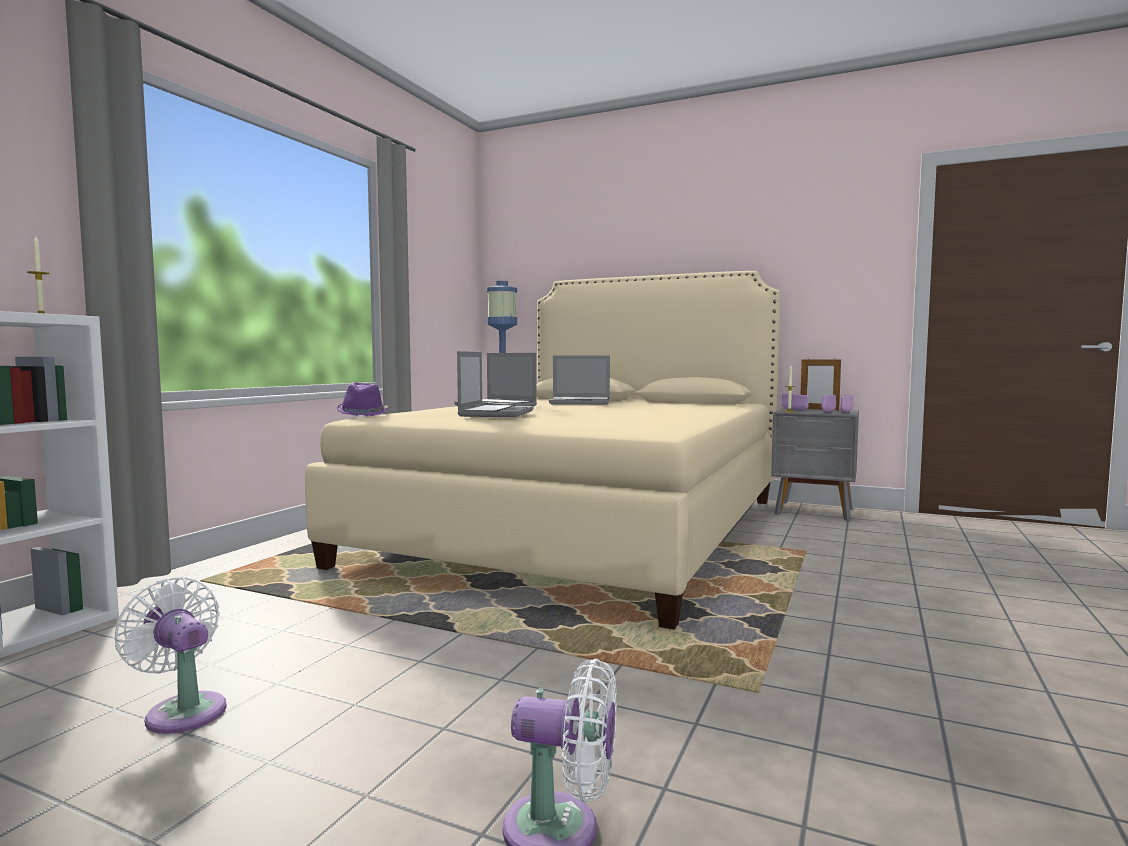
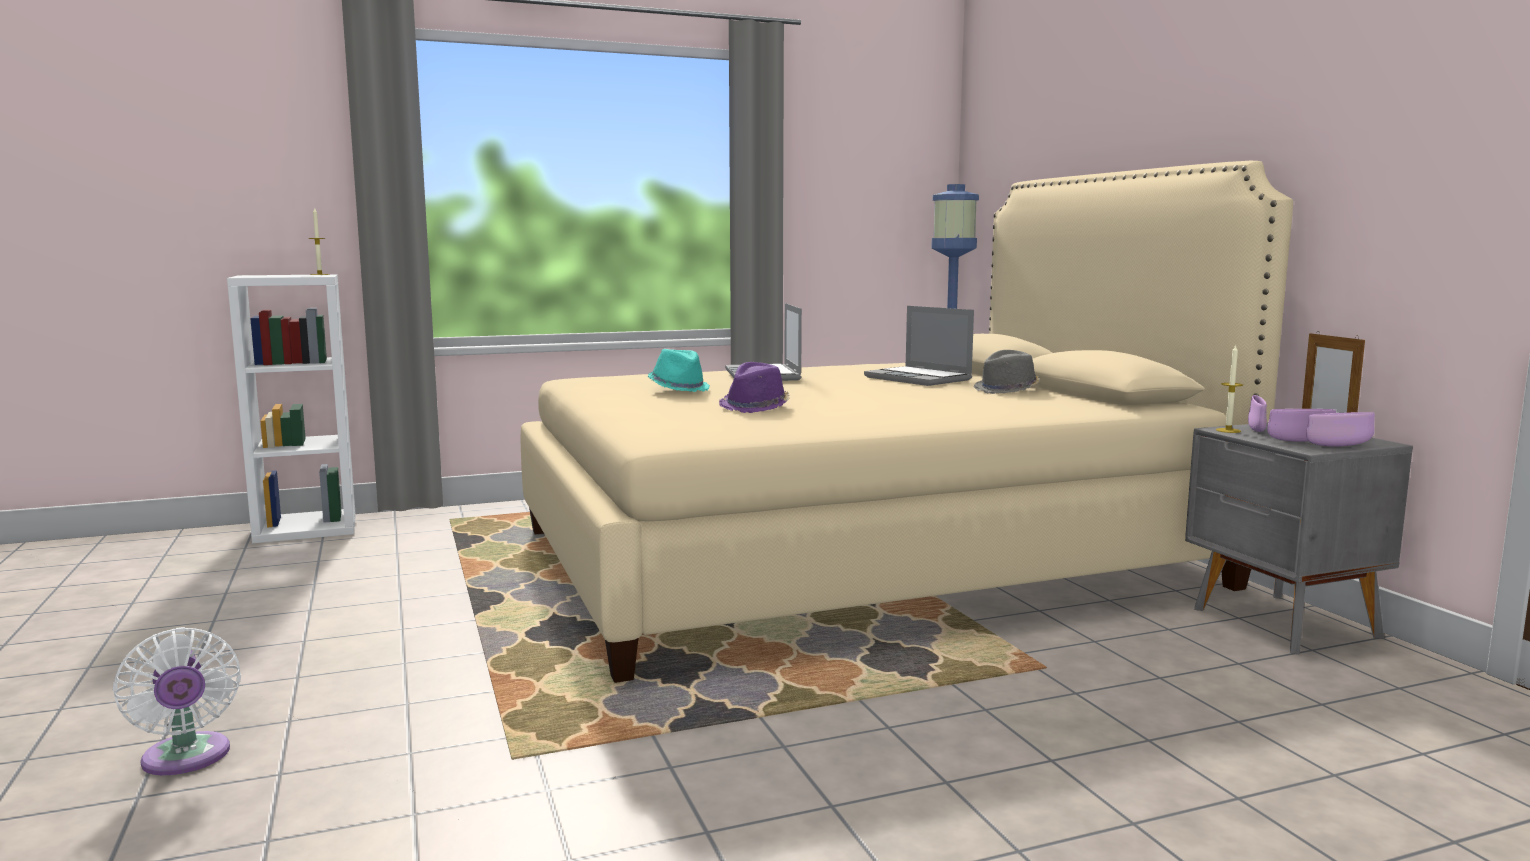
camera: 45 degrees right, 5 degrees up
(183, 710) = (241, 607): white fan -> none
(363, 414) = (591, 374): purple hat -> purple hat (756, 407)
(495, 413) = (679, 388): laptop -> turquoise hat
(652, 403) = (1007, 390): none -> grey hat

